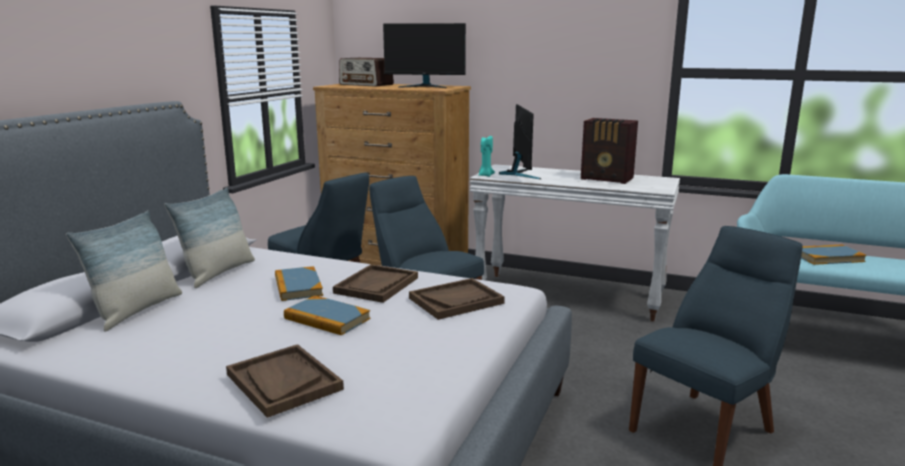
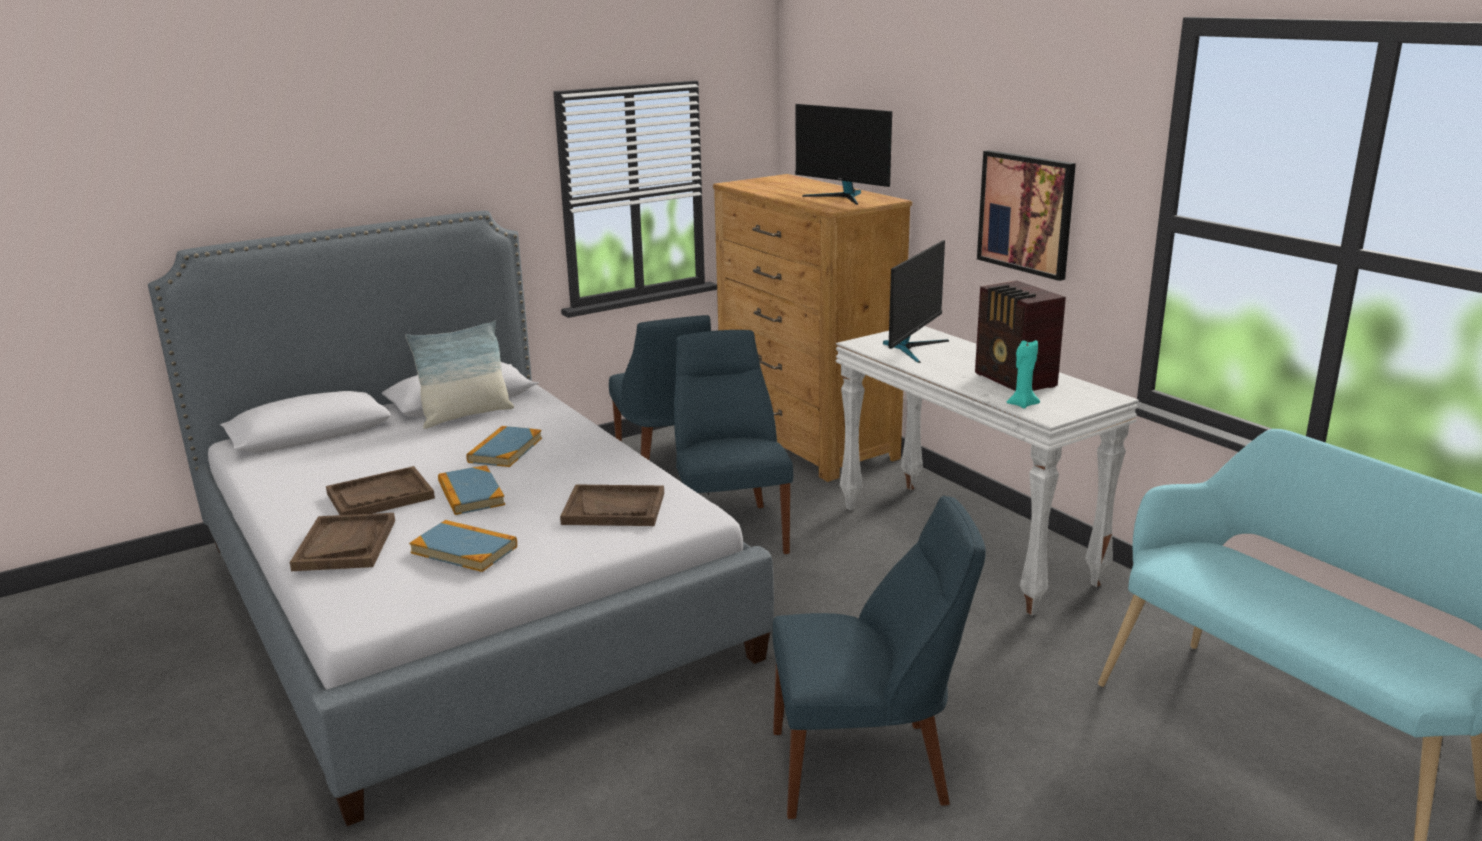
camera: 35 degrees right, 5 degrees up
(137, 310) = (352, 441): pillow -> none
(366, 84) = (787, 184): radio -> none
(376, 285) = (573, 468): brown tray -> brown tray (380, 496)
(485, 175) = (861, 343): turquoise candle -> turquoise candle (1022, 404)
(568, 81) = (1026, 213): none -> picture
(827, 257) = (1257, 590): book -> book (464, 550)

